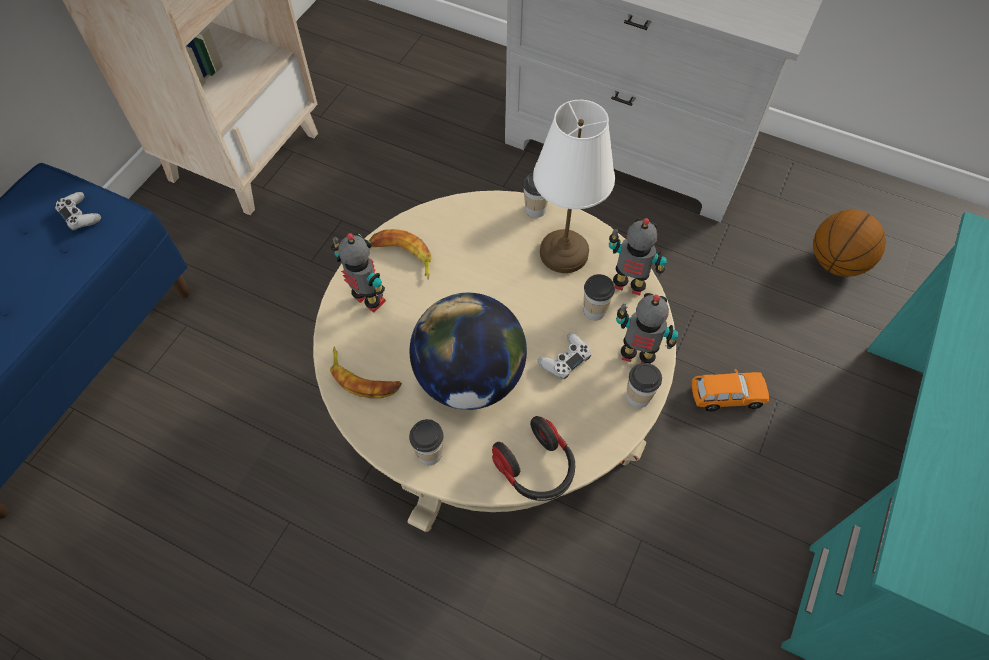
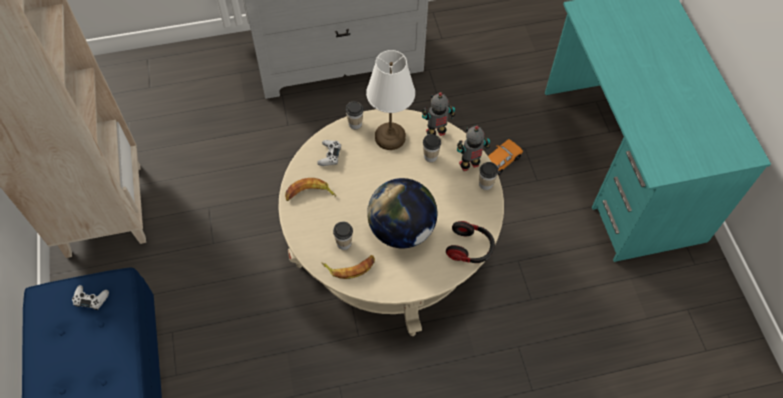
camera: 40 degrees left, 0 degrees up
(367, 301) = (314, 229): toy robot -> none
(429, 453) = (416, 278): cup -> cup (344, 243)
(565, 359) = (438, 189): white game controller -> white game controller (329, 155)
(836, 262) = (497, 57): basketball -> none

